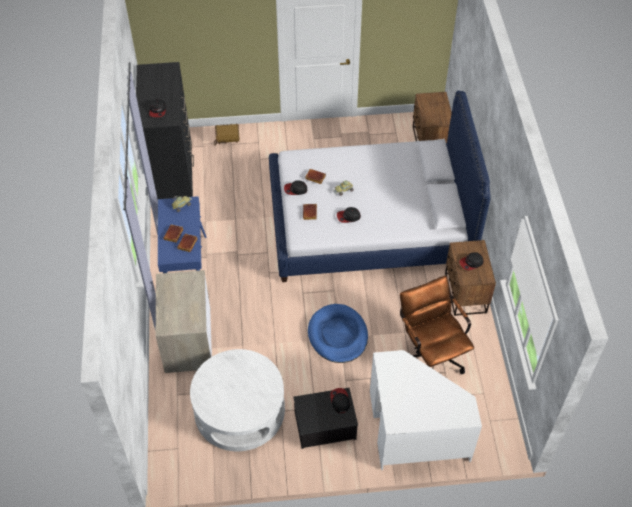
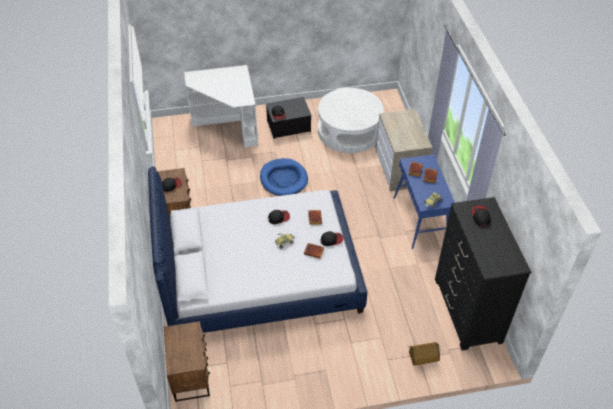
camera: 175 degrees right, 5 degrees down
(430, 354) = (211, 171): brown office chair -> none

